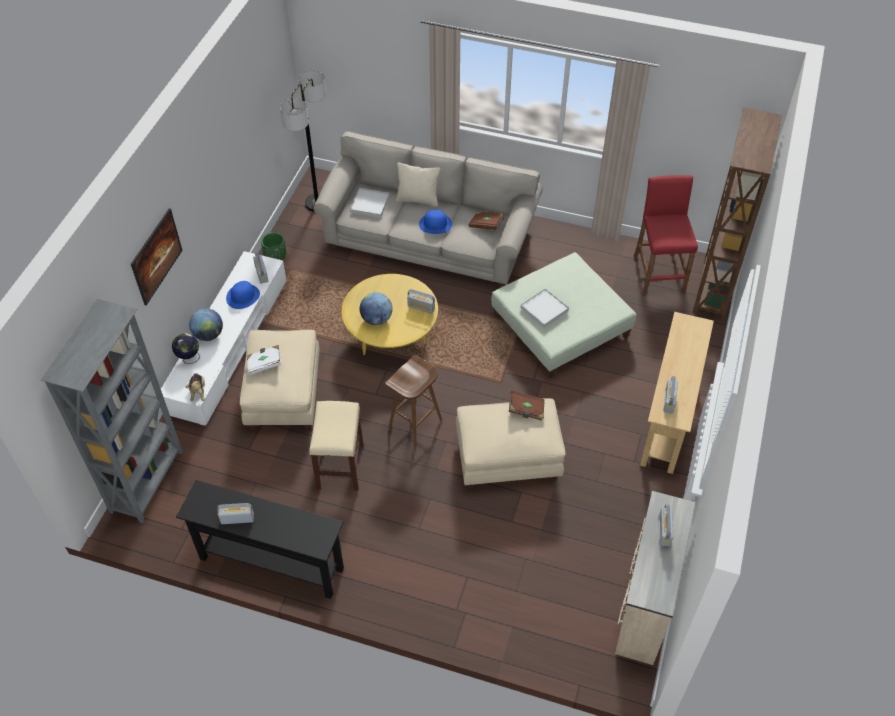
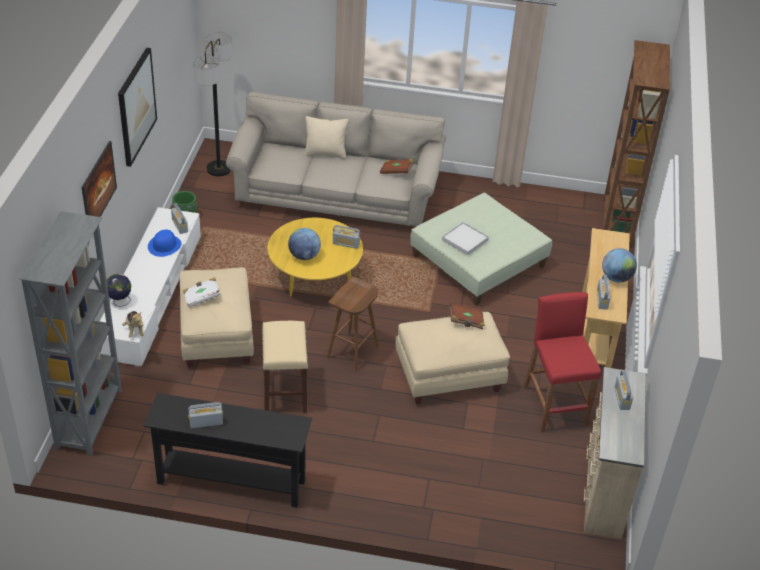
camera: 10 degrees left, 10 degrees down
(207, 164) = (136, 106): none -> picture
(208, 335) = (136, 280): globe -> globe (616, 278)
(370, 204) = (279, 159): white tray -> none
(435, 224) = (347, 173): blue hat -> none
(658, 274) = (562, 214): red stool -> red stool (554, 405)

